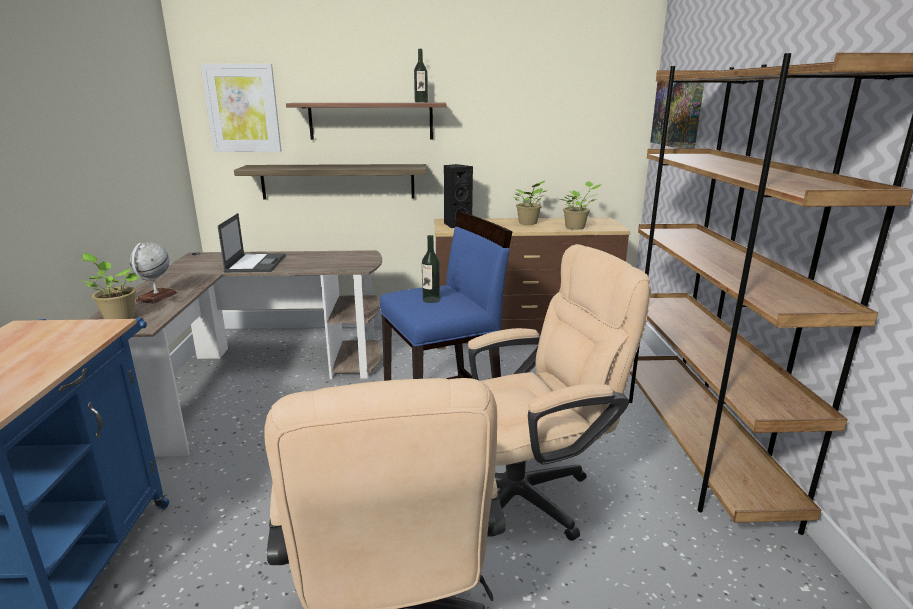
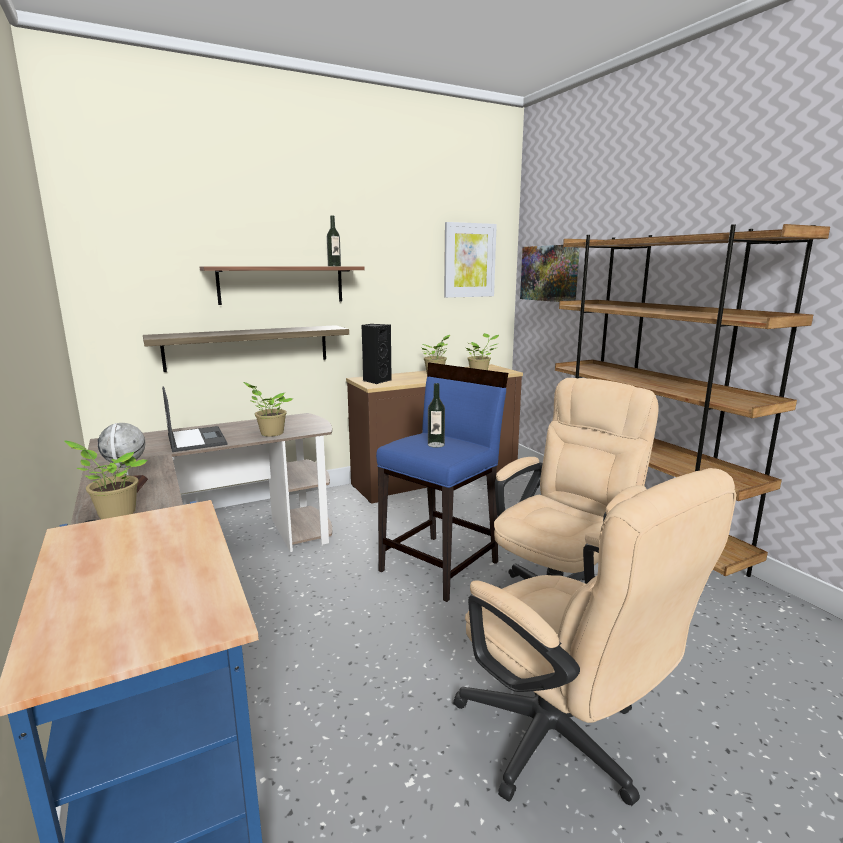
camera: 25 degrees left, 5 degrees down
(242, 108) = (138, 273): picture -> picture (469, 260)
(317, 266) = (270, 433): none -> potted plant

